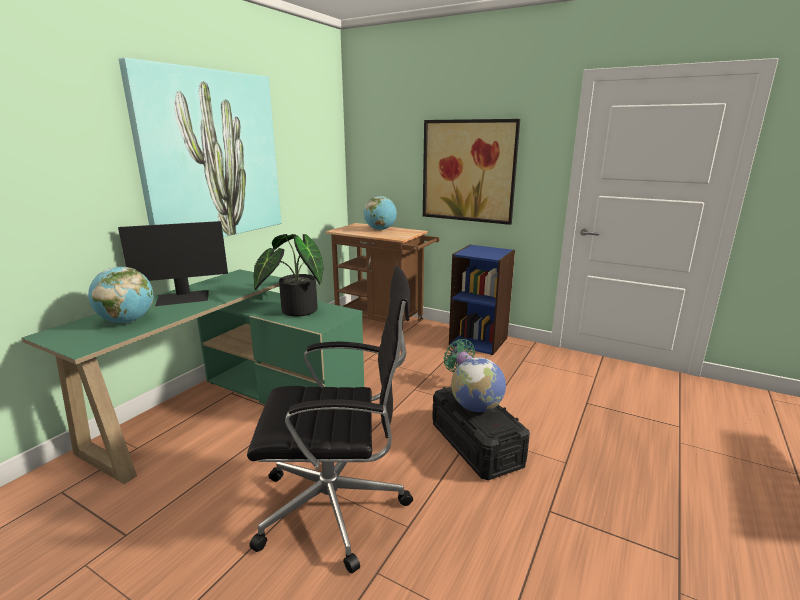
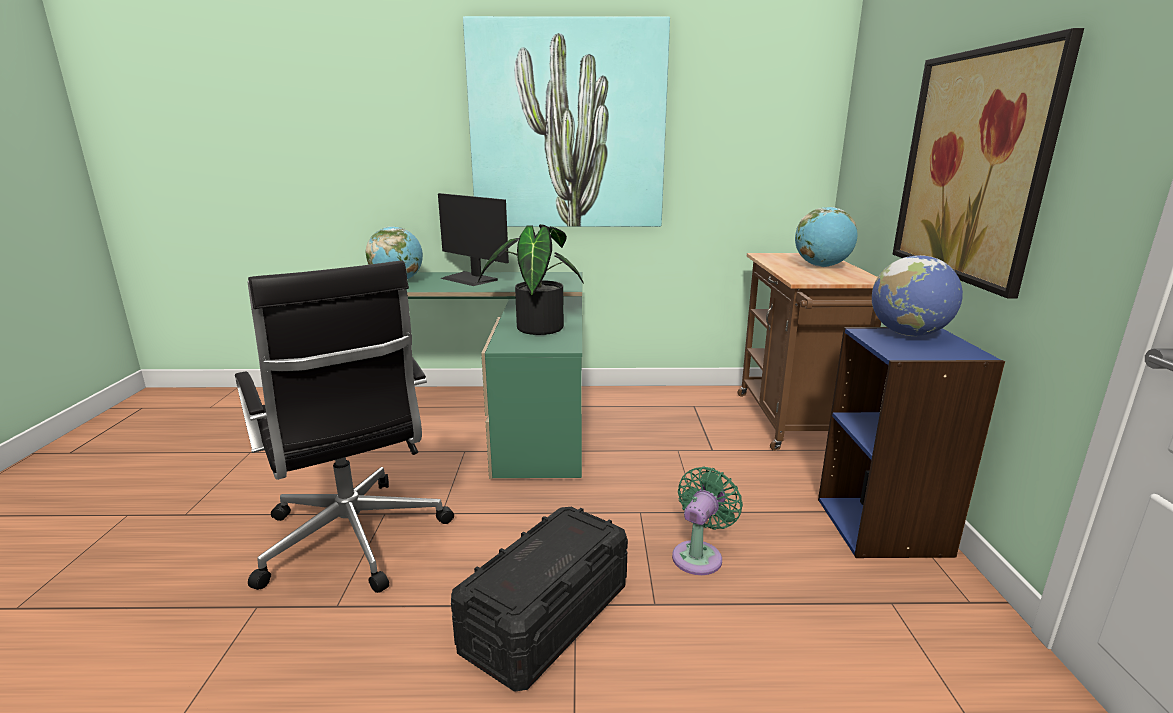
camera: 60 degrees right, 0 degrees up
(476, 407) = (544, 553): globe -> globe (908, 334)

